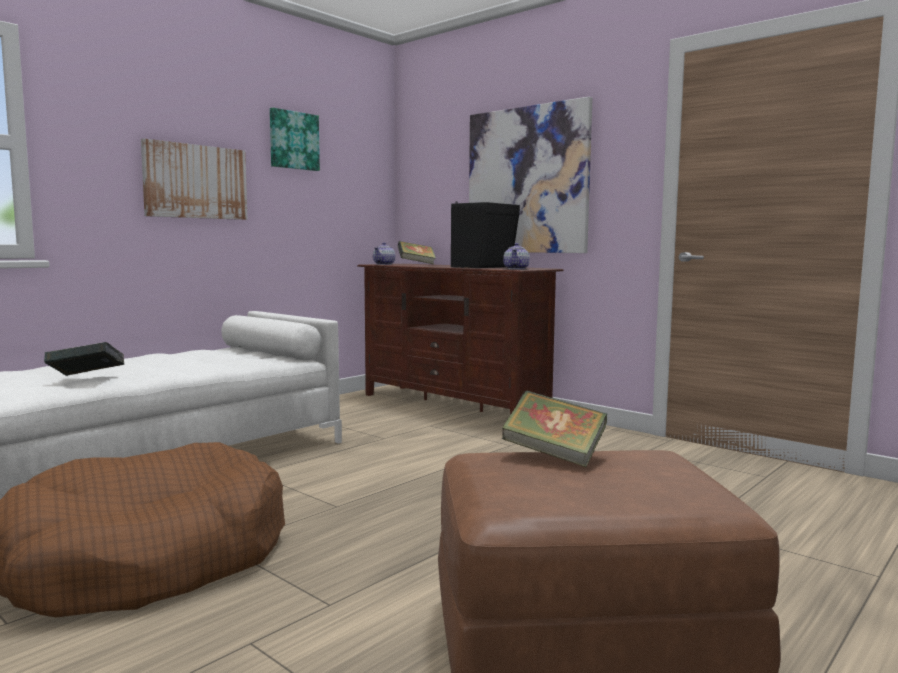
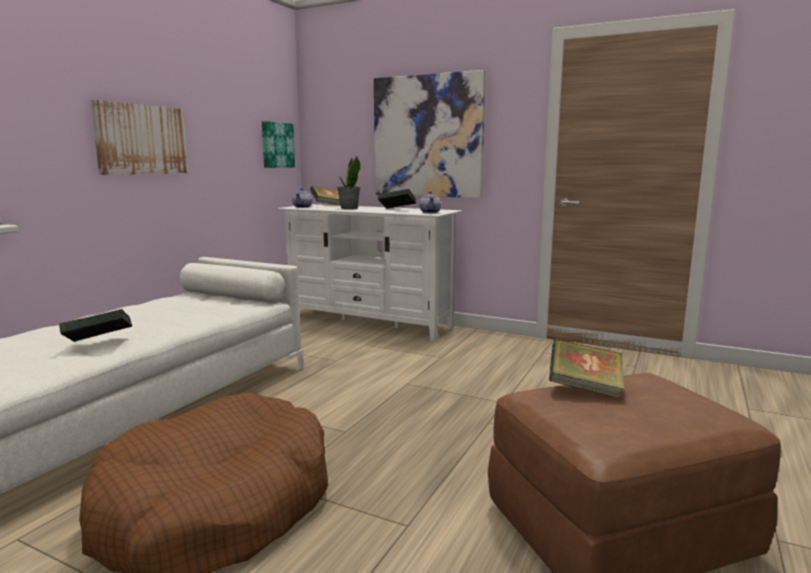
camera: 15 degrees left, 5 degrees up
(293, 140) = (220, 98): picture -> picture (277, 145)
(432, 265) = (349, 208): none -> potted plant
(453, 405) = (370, 323): brown tv stand -> white tv stand
(484, 267) = (397, 209): black speaker -> book

